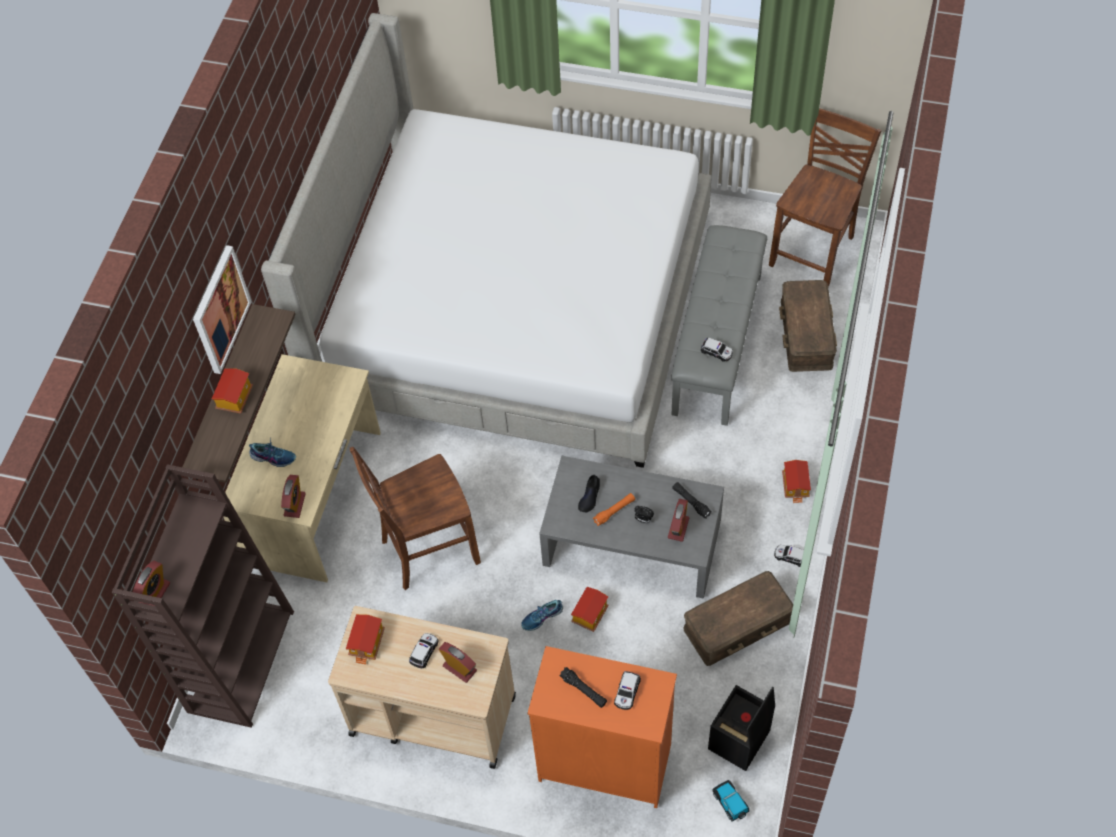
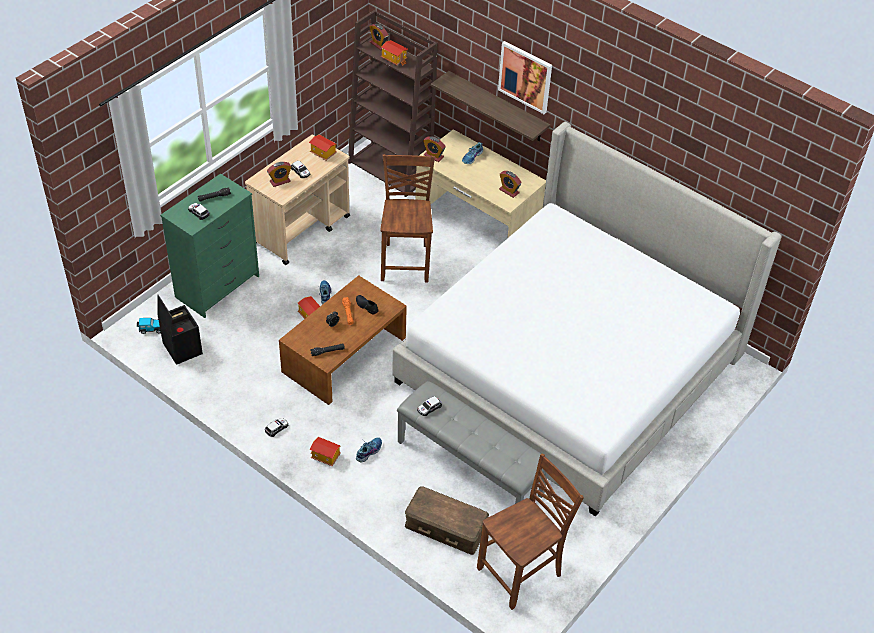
camera: 110 degrees right, 10 degrees down
(234, 398) = (484, 100): toy house -> toy house (394, 59)
(605, 762) = (218, 287): orange dresser -> green dresser
(632, 542) = (344, 355): grey coffee table -> brown coffee table
(678, 528) = (314, 338): alarm clock -> alarm clock (509, 191)
(737, 625) = (251, 380): brown storage box -> none
(759, 447) = (368, 451): none -> shoe
(814, 251) = (521, 573): brown chair -> brown chair turned 90 degrees counterclockwise

